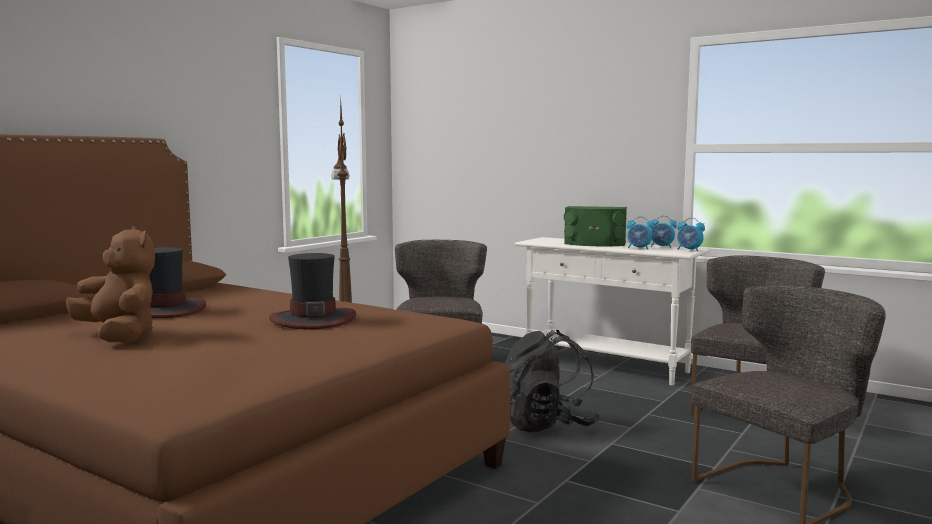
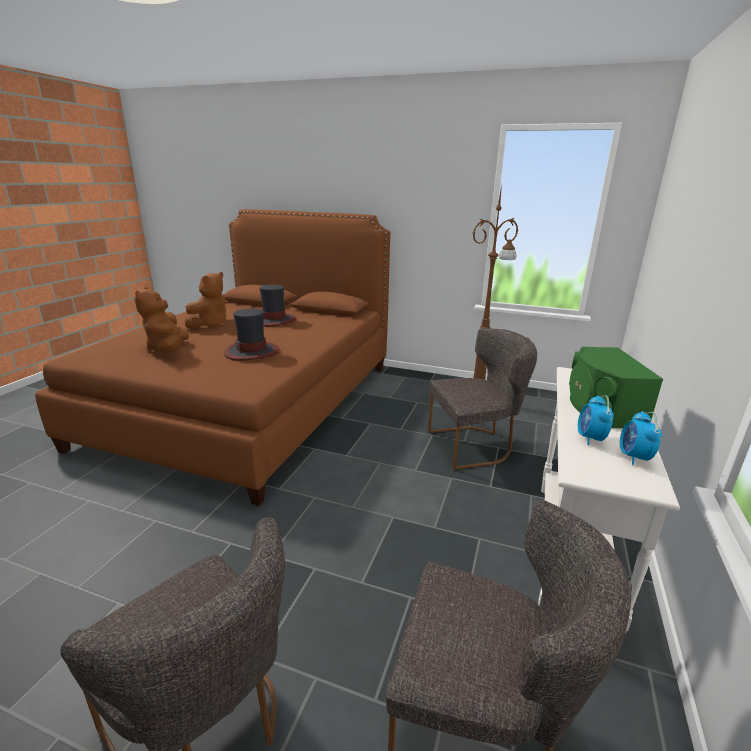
camera: 75 degrees right, 15 degrees up
(242, 350) = (168, 349): none -> brown plush toy
(547, 424) = (351, 522): black backpack -> none
(689, 250) = (623, 482): alarm clock -> none

